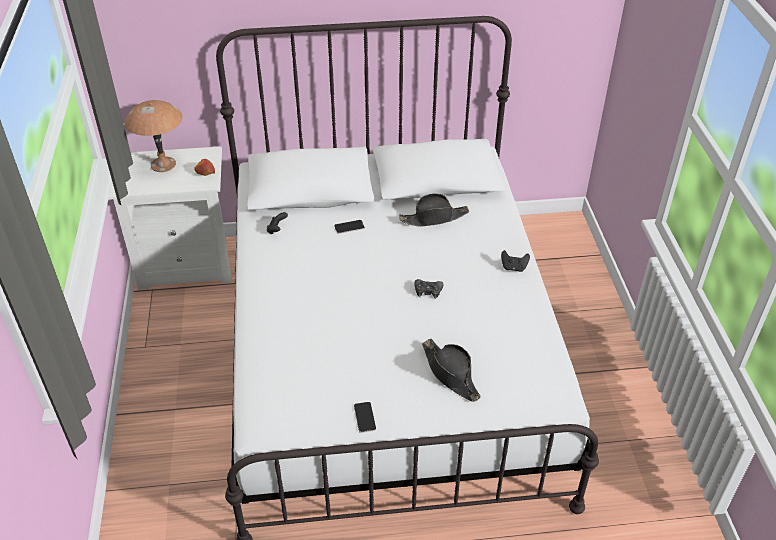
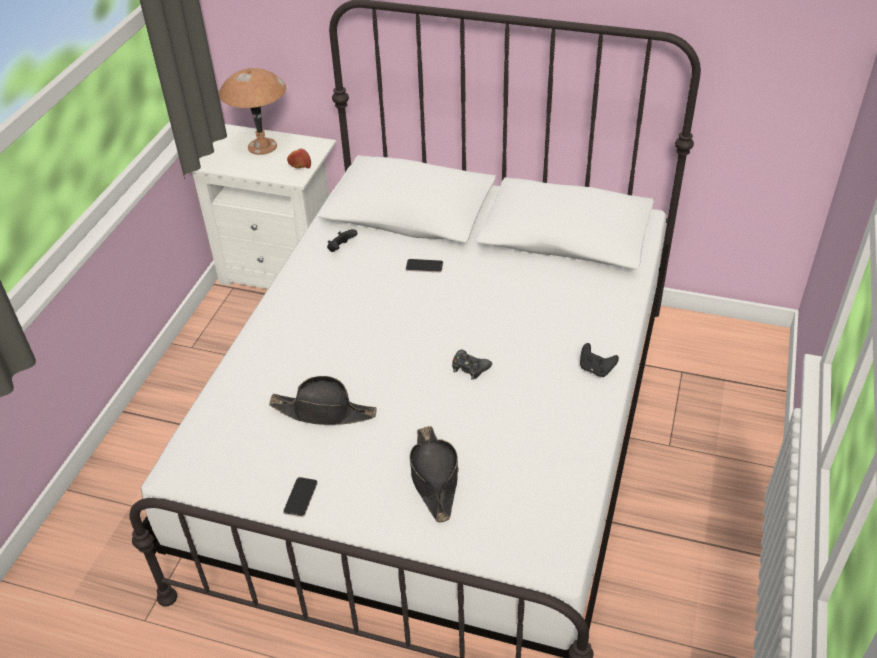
camera: 25 degrees right, 0 degrees up
(434, 218) = (532, 281): black hat -> black hat (324, 412)

